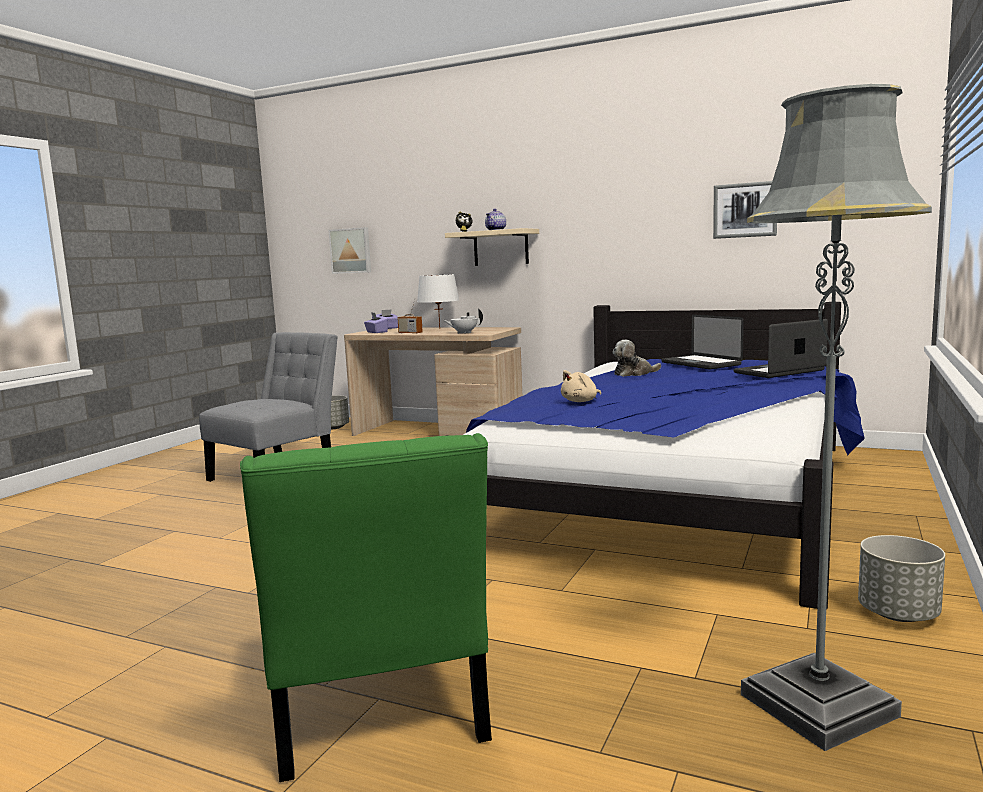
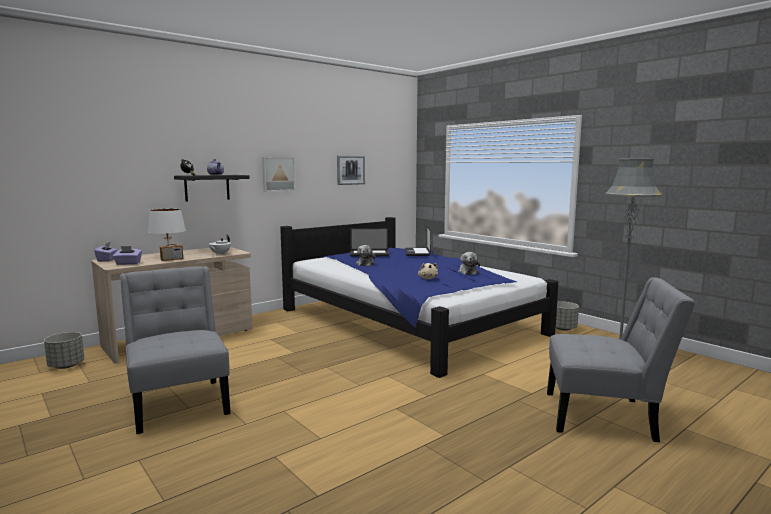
camera: 65 degrees left, 0 degrees up
(351, 250) = (43, 187): picture -> picture (278, 174)
(378, 712) = (606, 416): green chair -> grey chair
(501, 248) = (207, 187): beige shelf -> black shelf
(685, 408) = (467, 272): none -> plush toy

